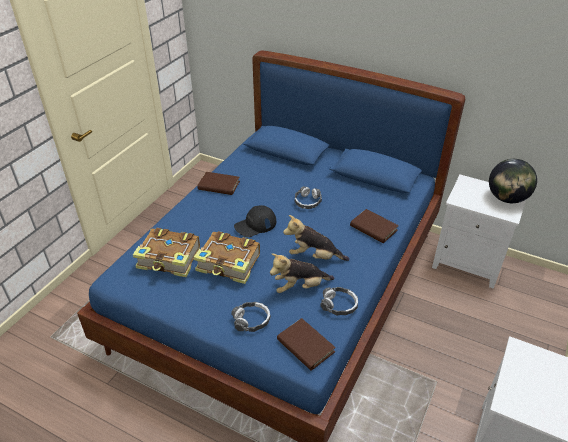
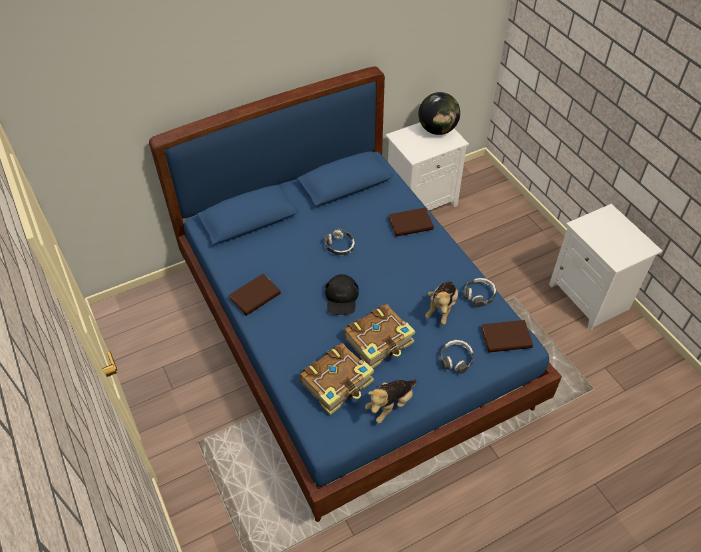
camera: 55 degrees left, 10 degrees up
(314, 256) = (413, 280): plush toy -> plush toy (390, 405)

